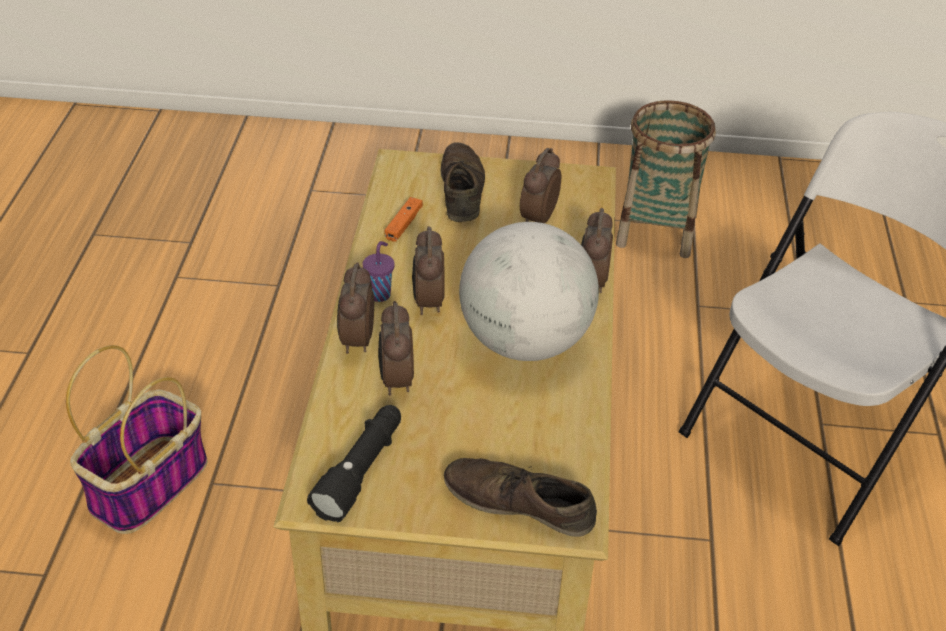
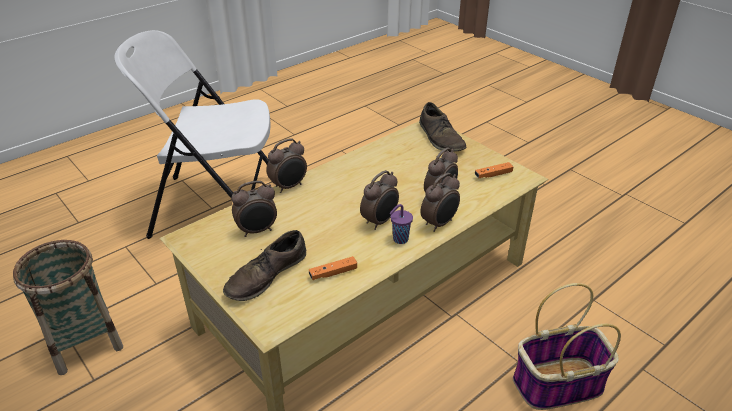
camera: 135 degrees left, 5 degrees down
(361, 471) = (493, 175): black flashlight -> orange game controller
(524, 341) = (360, 181): globe -> none

